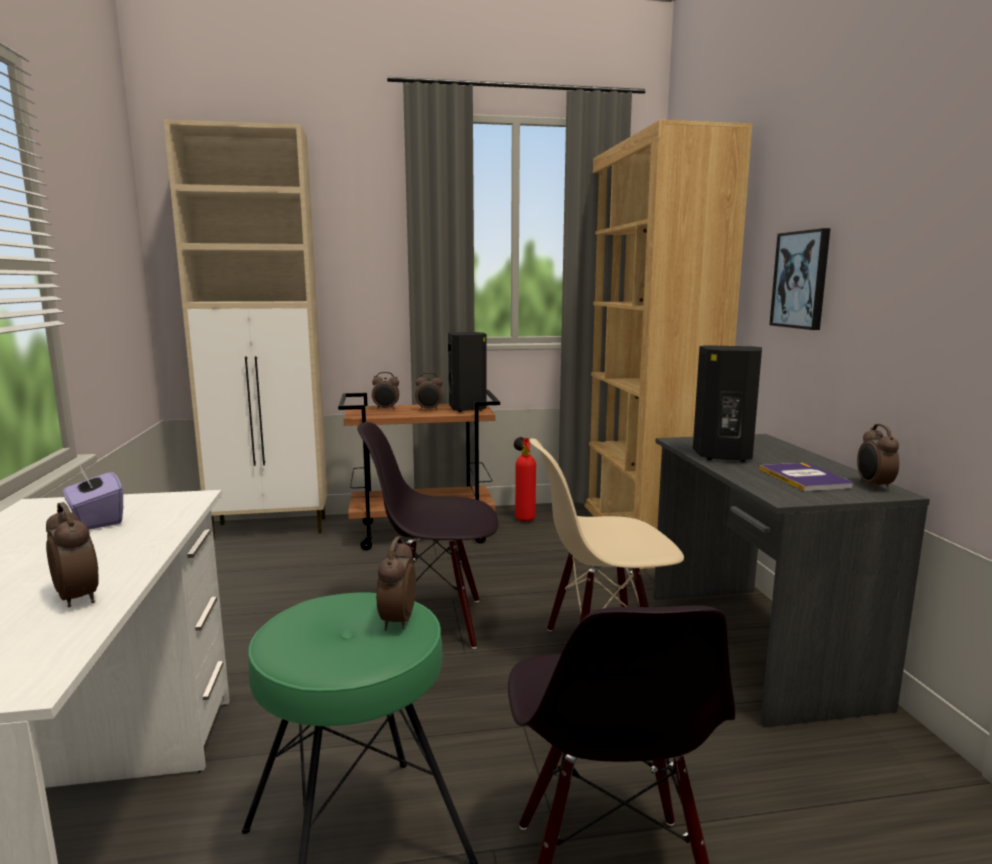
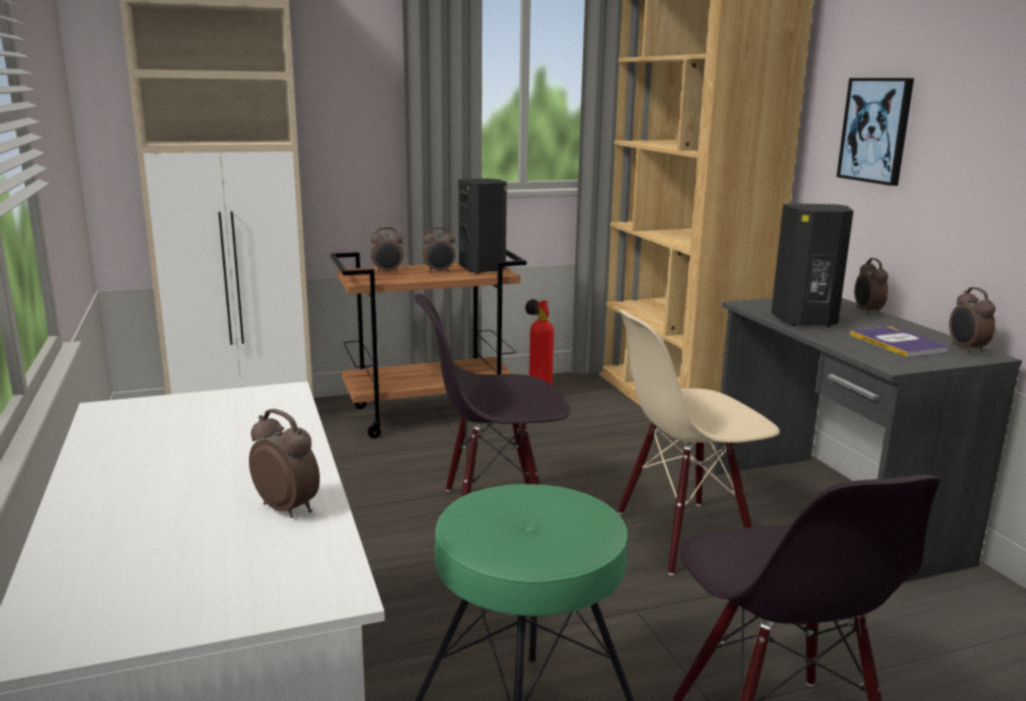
camera: 10 degrees left, 5 degrees up
(96, 520) = (204, 423): purple tissue box -> none
(396, 621) = (577, 510): alarm clock -> alarm clock (866, 312)

